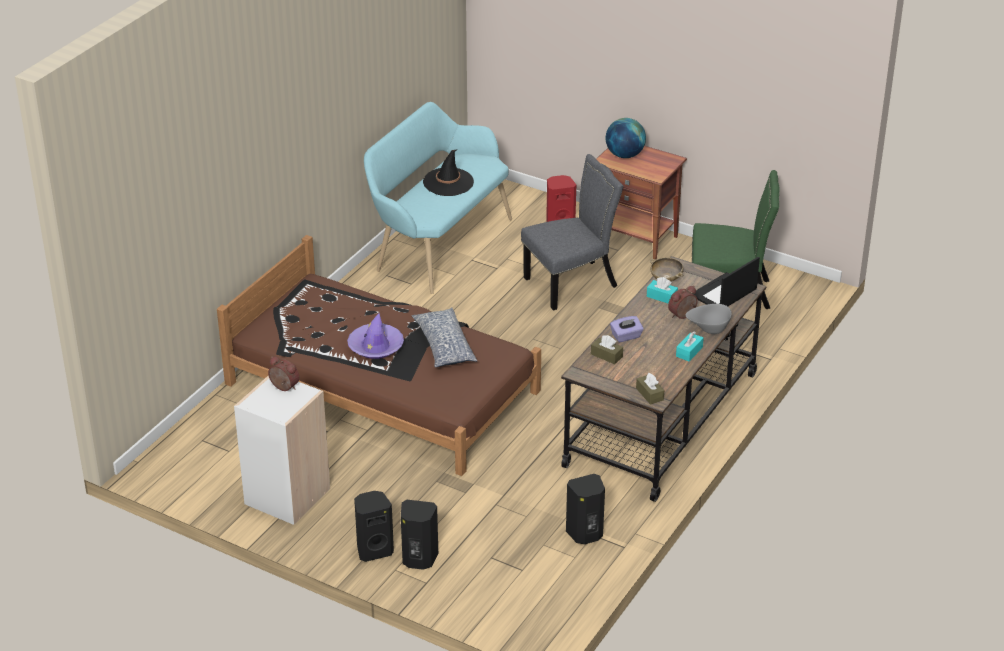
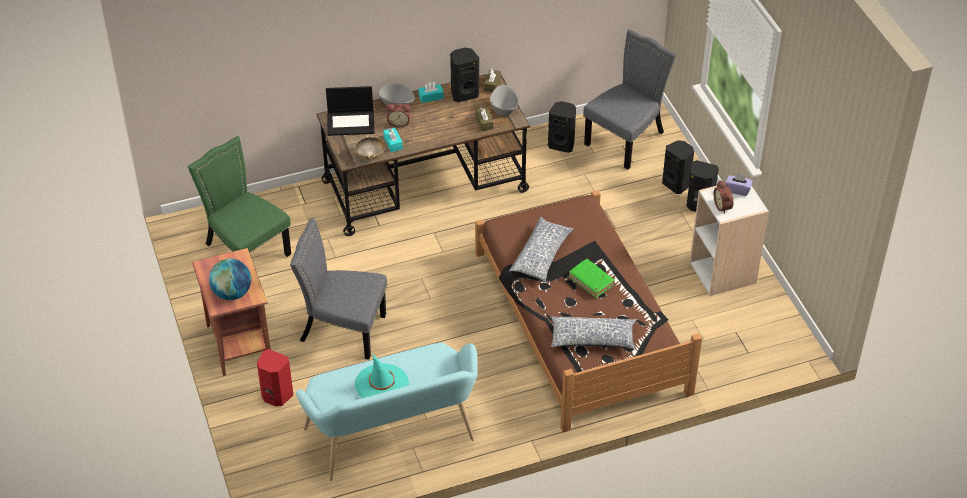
camera: 140 degrees left, 10 degrees up
(327, 308) = (592, 339): none -> pillow
(376, 346) = (591, 281): purple hat -> green book
(448, 182) = (381, 384): black hat -> turquoise hat
(524, 577) = (625, 141): none -> grey chair
(606, 377) = (504, 109): none -> grey bowl
(626, 336) = (454, 128): purple tissue box -> purple tissue box (738, 190)
(663, 371) = (464, 93): none -> black speaker

